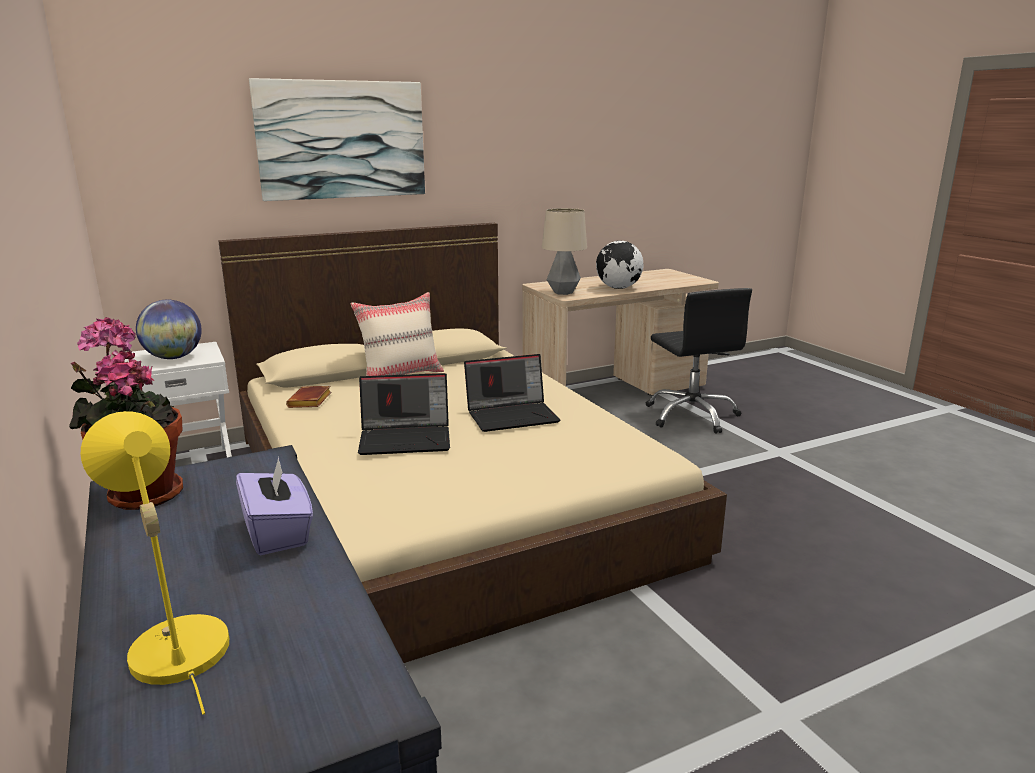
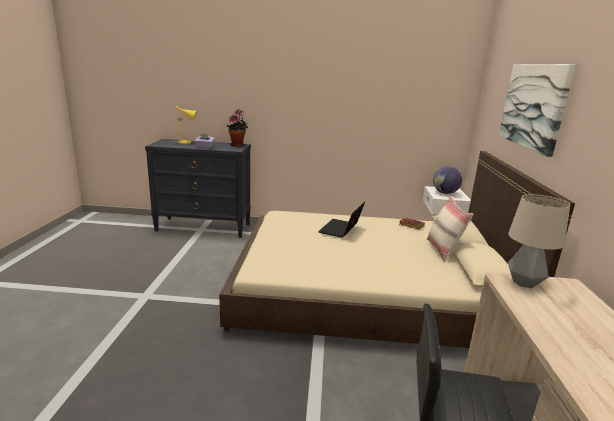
camera: 120 degrees right, 0 degrees up
(513, 415) = (348, 257): laptop -> none
(618, 288) = (547, 321): globe -> none

